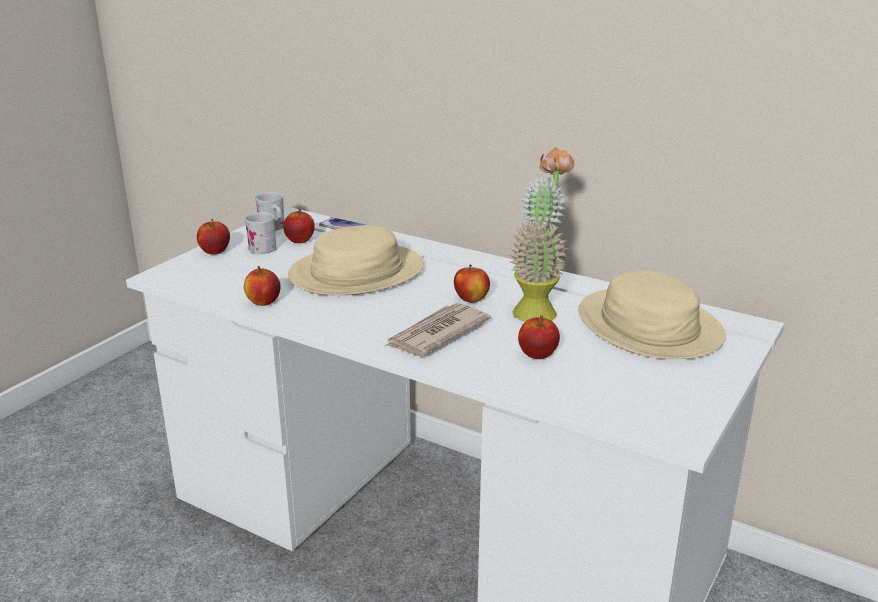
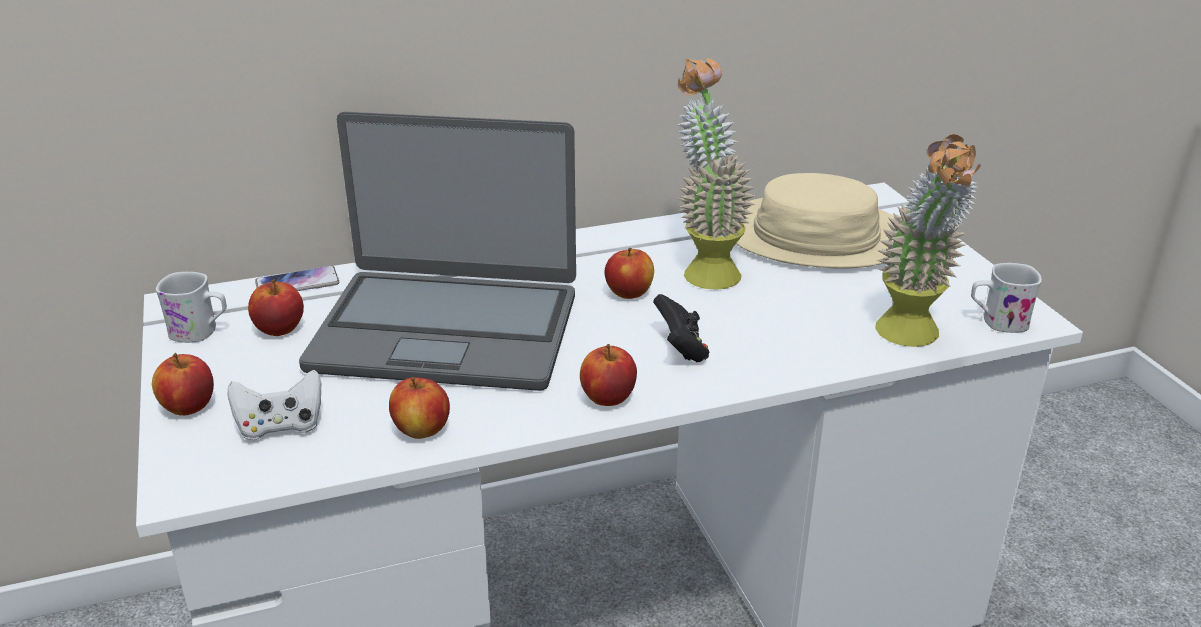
camera: 50 degrees left, 5 degrees up
(225, 274) = (280, 426): none -> white game controller
(260, 247) = (243, 366): white mug -> white mug (997, 322)
(357, 272) = (447, 330): beige hat -> laptop
(436, 334) = (681, 349): newspaper -> black game controller
(537, 354) = (802, 314): apple -> apple (607, 398)
(570, 399) = (911, 339): none -> potted plant

